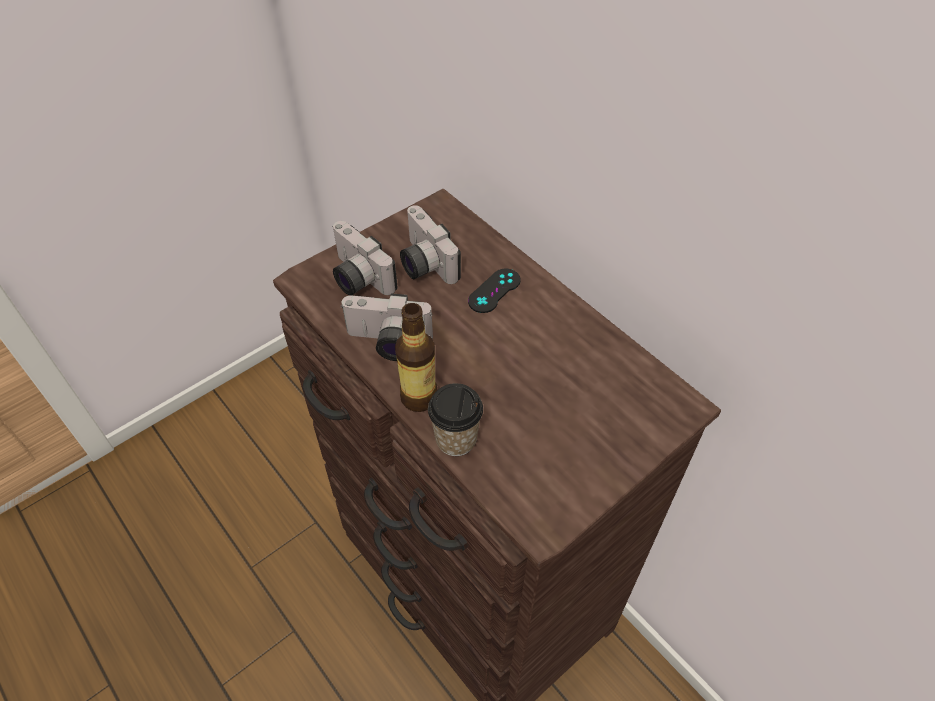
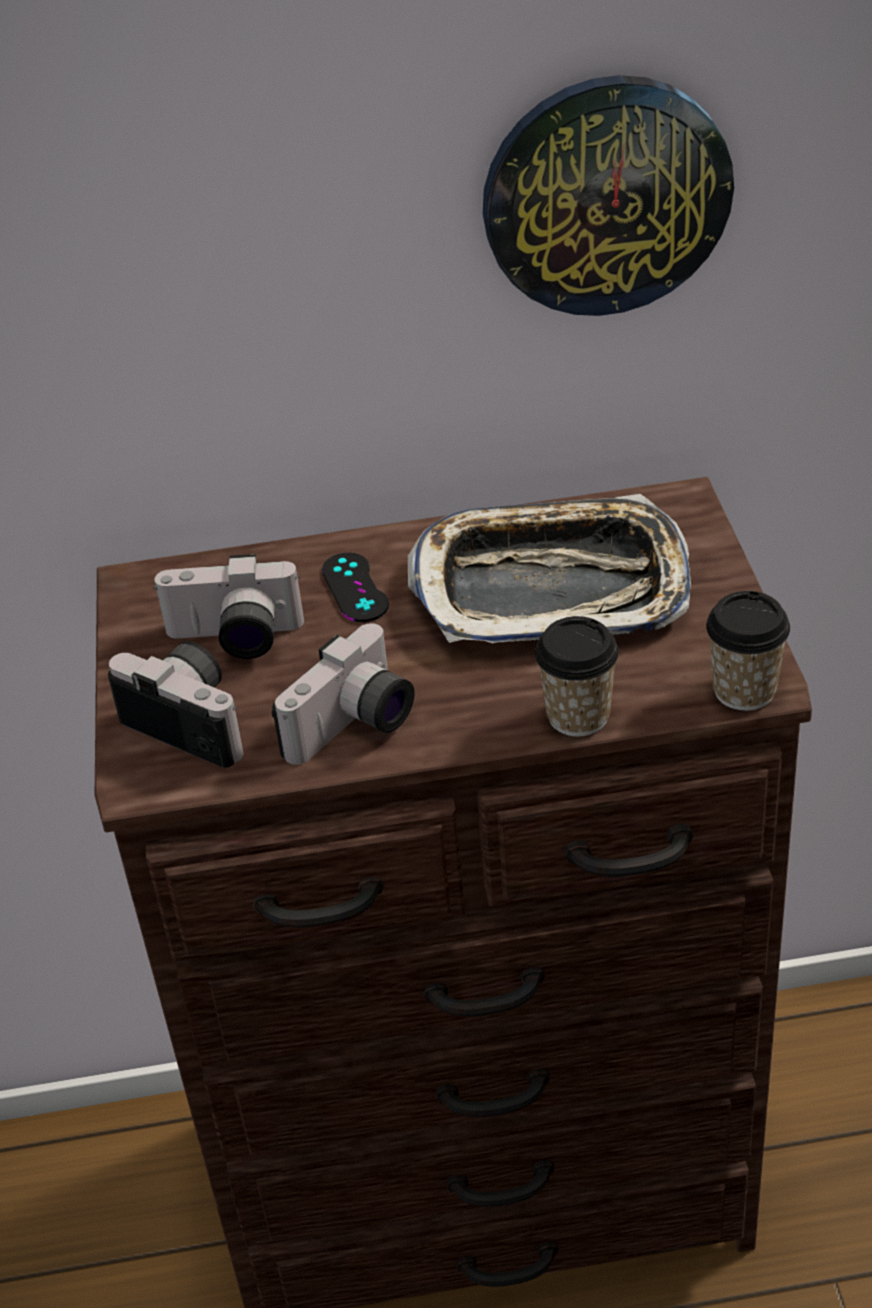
camera: 55 degrees left, 10 degrees down
(356, 278) = (195, 720): camera -> camera turned 135 degrees counterclockwise
(419, 397) = (480, 727): bottle -> none
(530, 517) = (744, 690): none -> cup
(557, 376) = (552, 586): none -> tray
(738, 191) = (606, 195): none -> wall clock

